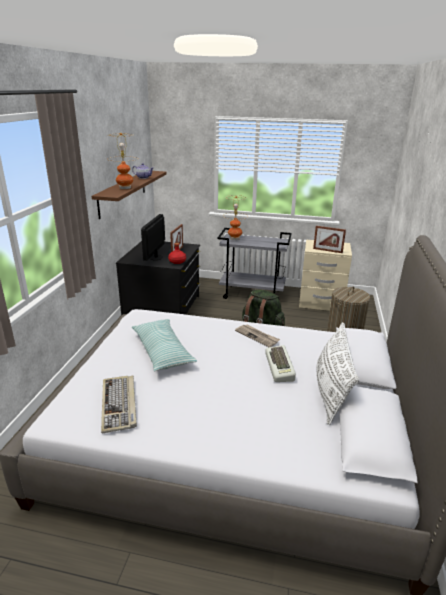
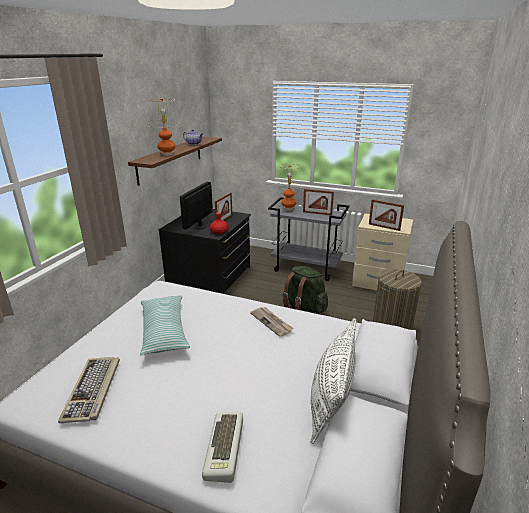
camera: 10 degrees right, 0 degrees up
(263, 241) = (317, 213): none -> picture frame
(280, 367) = (283, 362): keyboard -> keyboard (226, 449)

